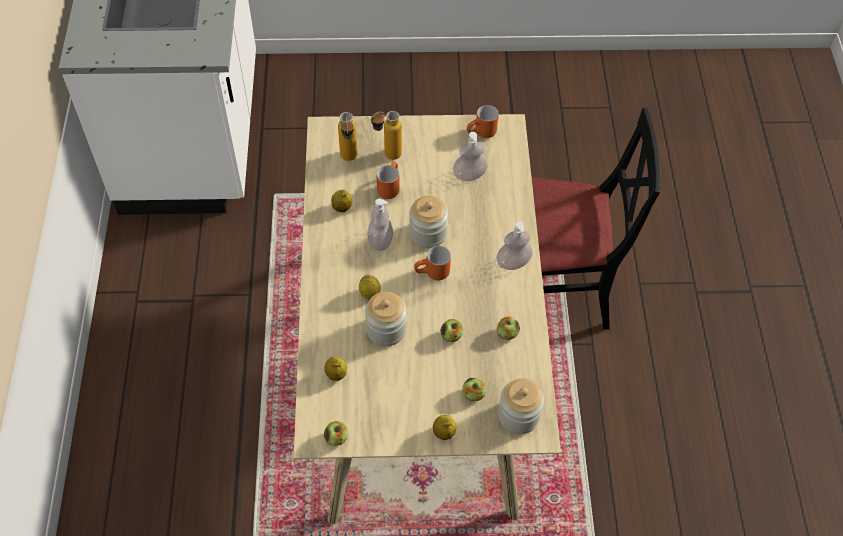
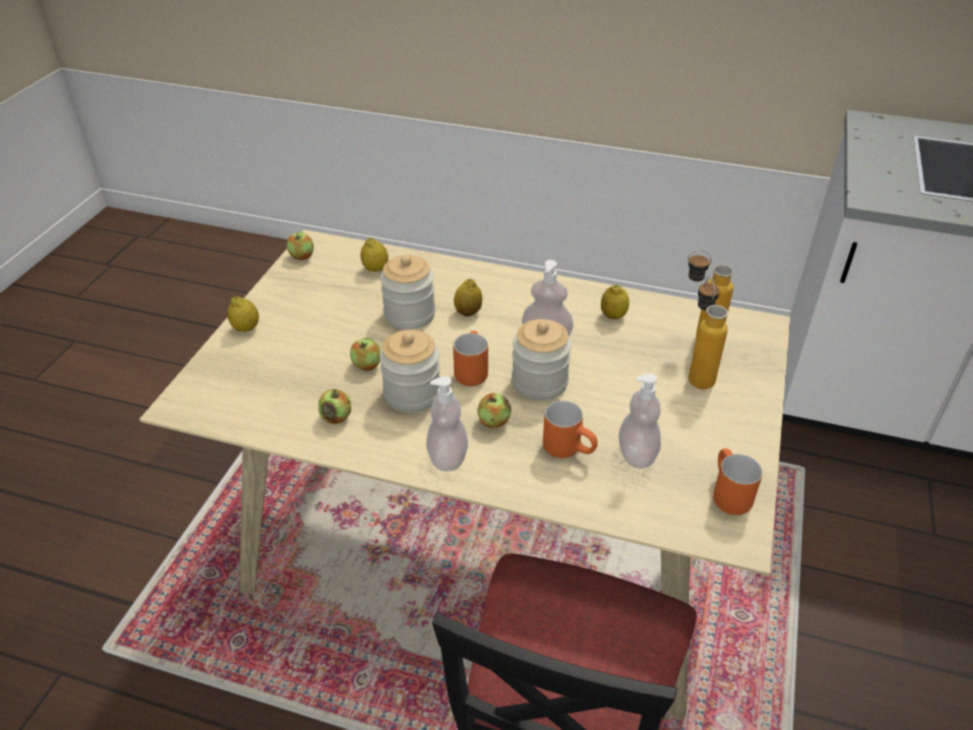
camera: 110 degrees right, 15 degrees down
(388, 187) = (638, 363): orange mug -> orange mug (570, 449)
(473, 394) = (274, 363): apple -> apple (494, 421)
(518, 416) = (215, 394): jar -> jar (412, 394)

